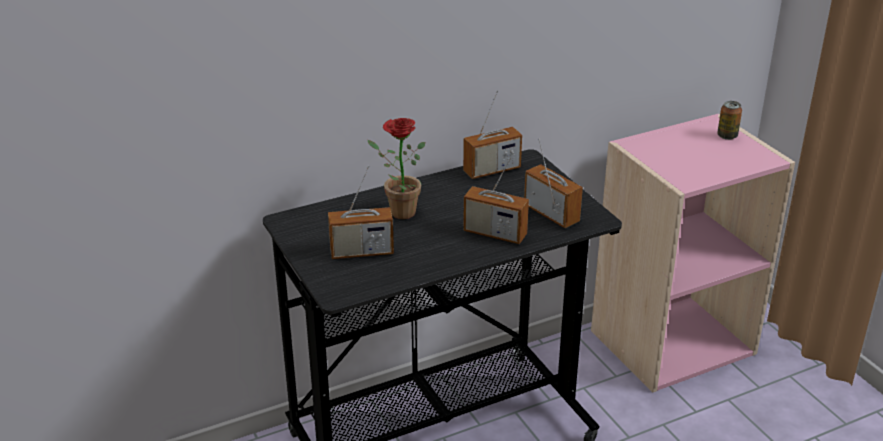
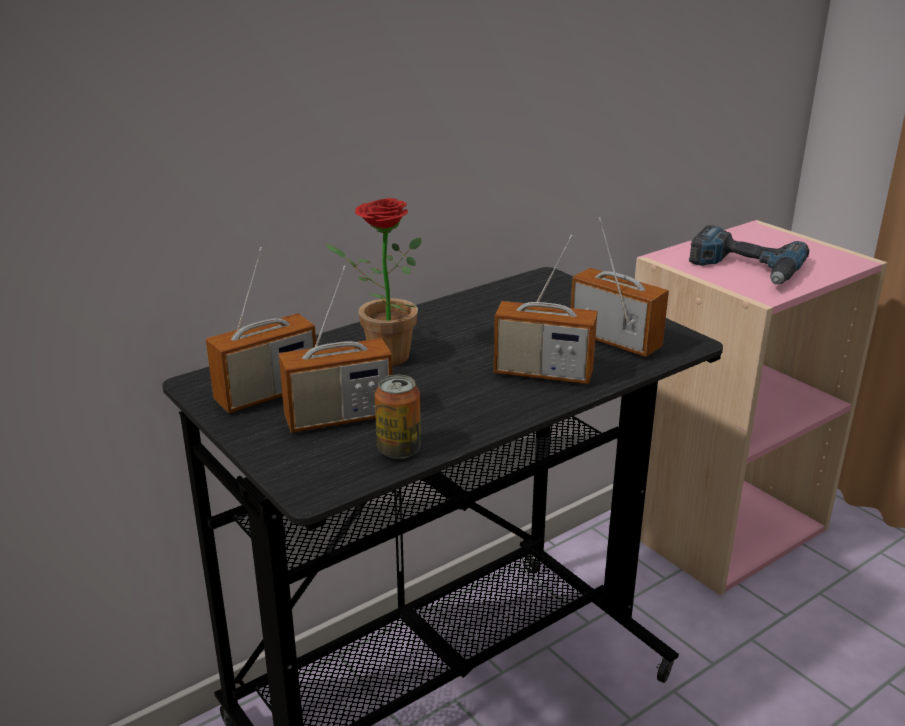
camera: 10 degrees left, 5 degrees down
(492, 170) = (502, 294): radio -> radio (267, 394)
(682, 158) = (744, 268): none -> power drill
(727, 136) = (783, 241): can -> can (399, 450)

